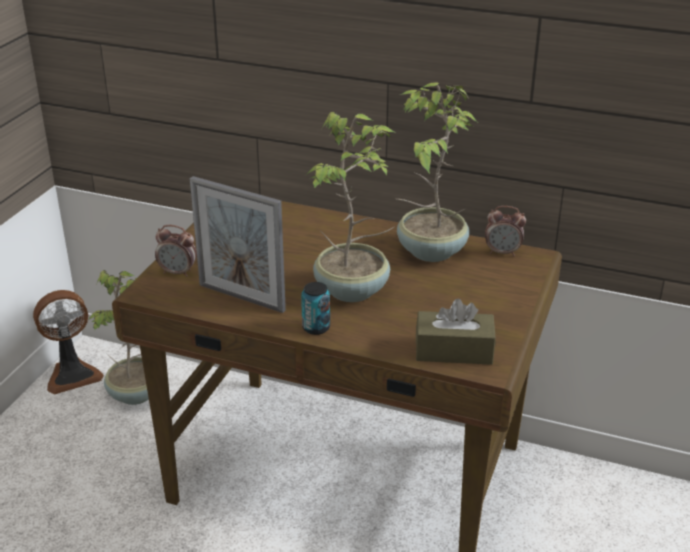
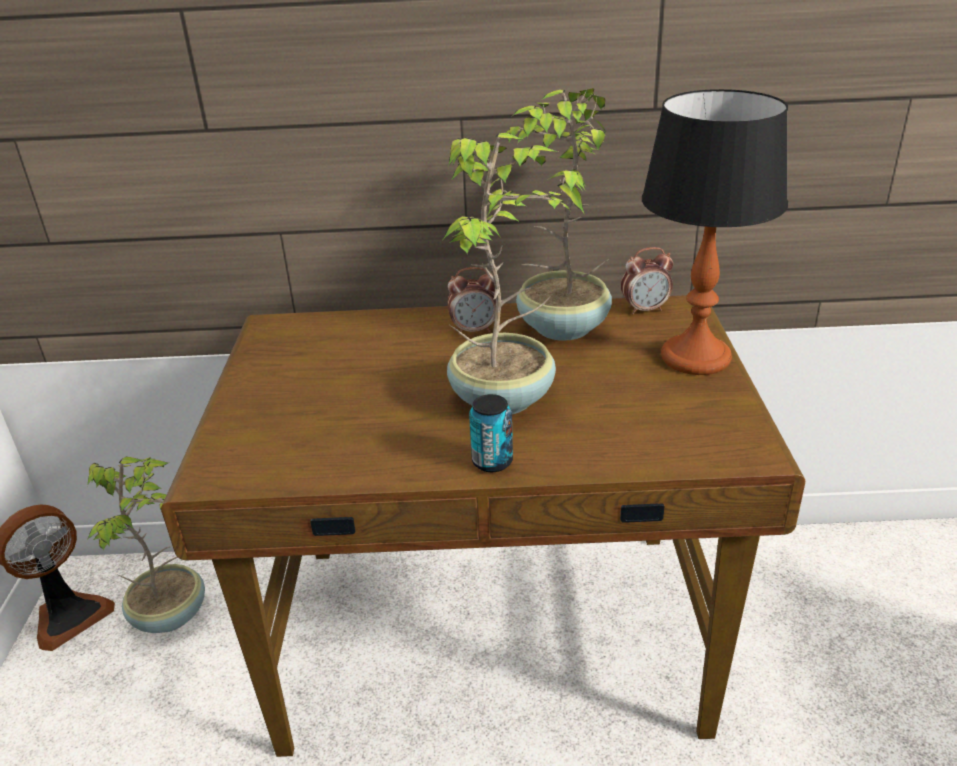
camera: 20 degrees left, 0 degrees up
(178, 272) = (243, 436): alarm clock -> alarm clock (474, 330)
(241, 297) = (359, 447): picture frame -> none
(454, 351) = (692, 442): brown tissue box -> none
(507, 296) = (695, 358): none -> table lamp

